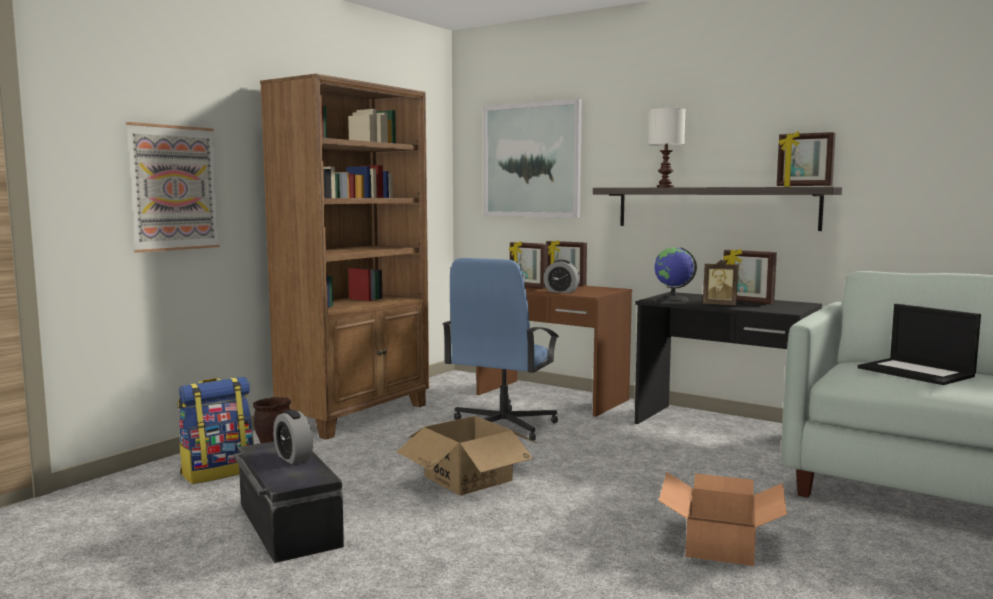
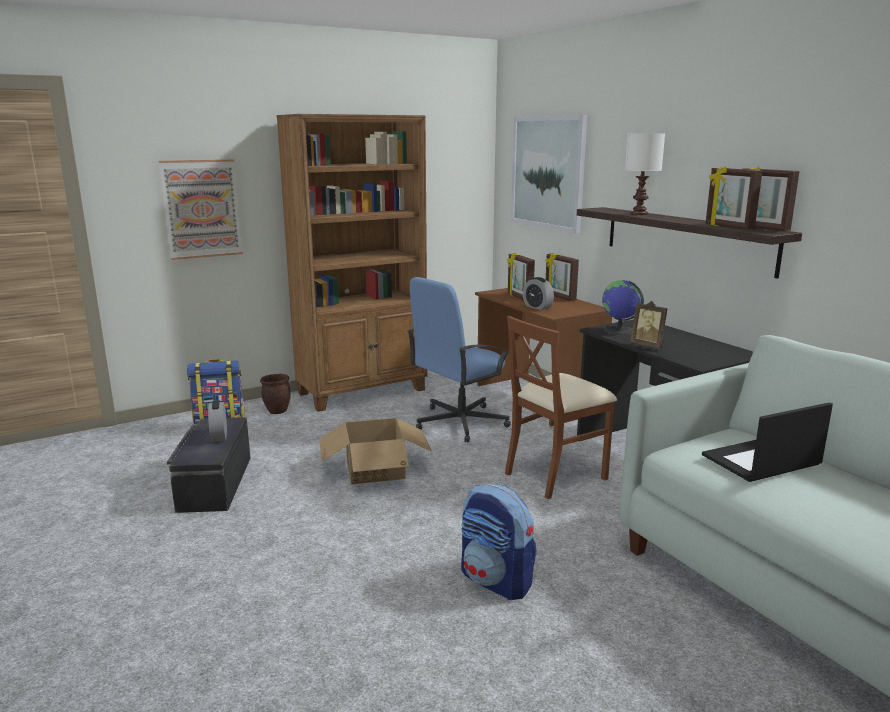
camera: 25 degrees right, 10 degrees up
(653, 452) = (555, 474): none -> brown chair
(721, 543) = (496, 581): cardboard box -> backpack
(747, 302) = (686, 344): picture frame -> picture frame (728, 227)
(917, 372) = (760, 461): laptop -> laptop turned 75 degrees clockwise

